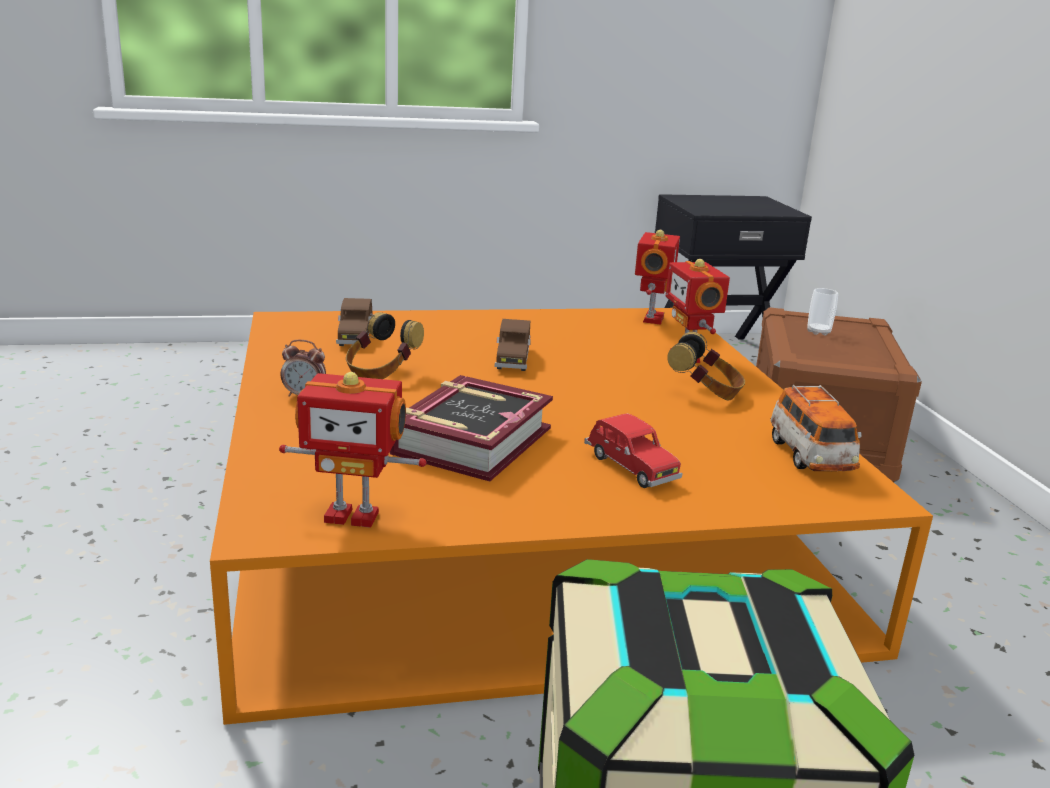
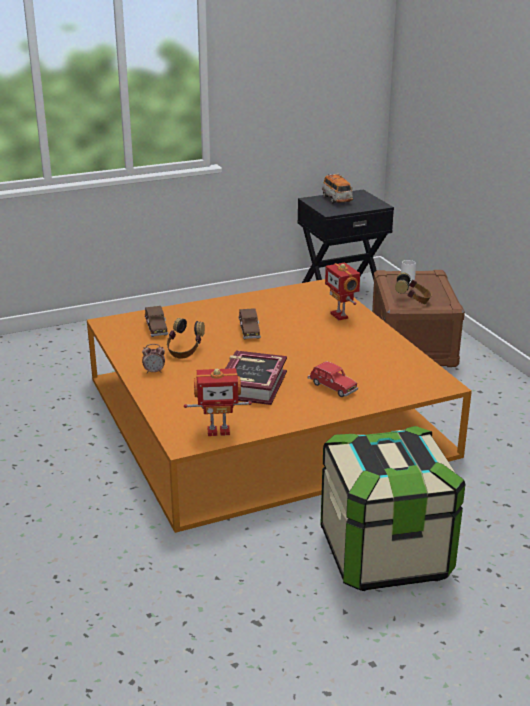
camera: 10 degrees left, 5 degrees up
(651, 319) = (313, 290): toy robot -> none
(705, 393) = (355, 338): headphones -> headphones (412, 301)
(810, 456) = (413, 368): toy car -> toy car (337, 199)

